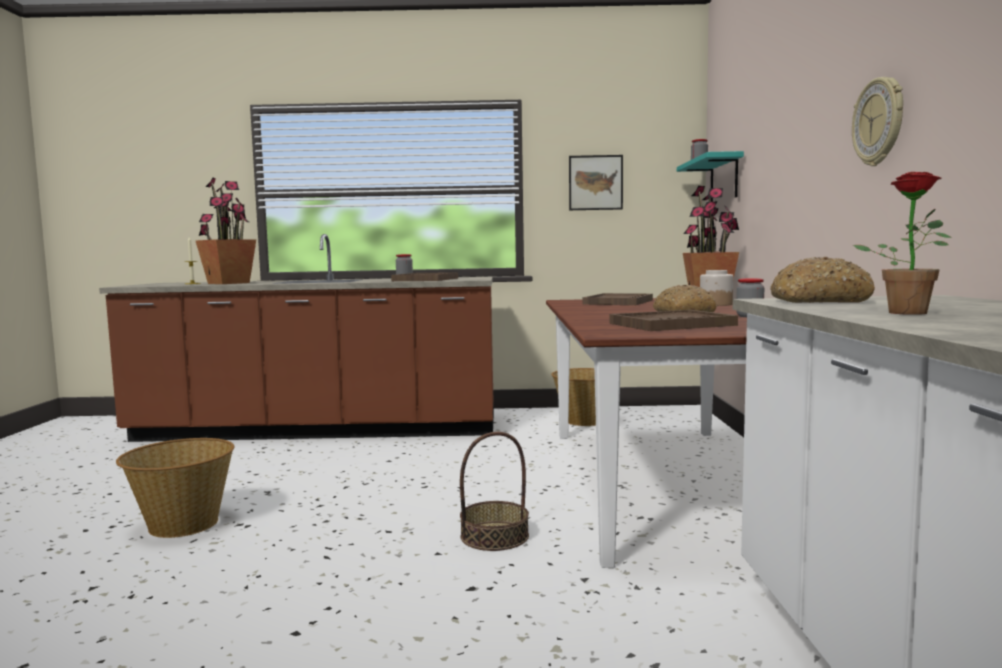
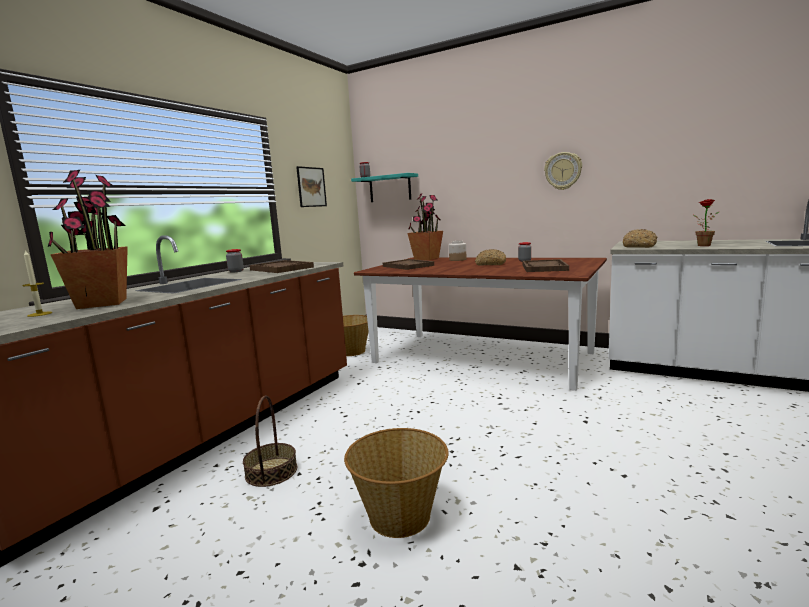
camera: 60 degrees left, 5 degrees up
(494, 536) = (521, 405): basket -> basket (271, 471)

